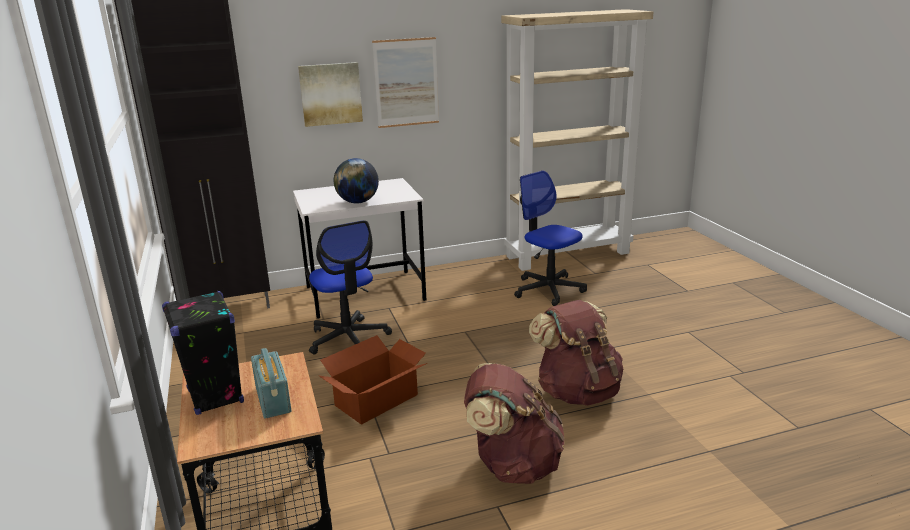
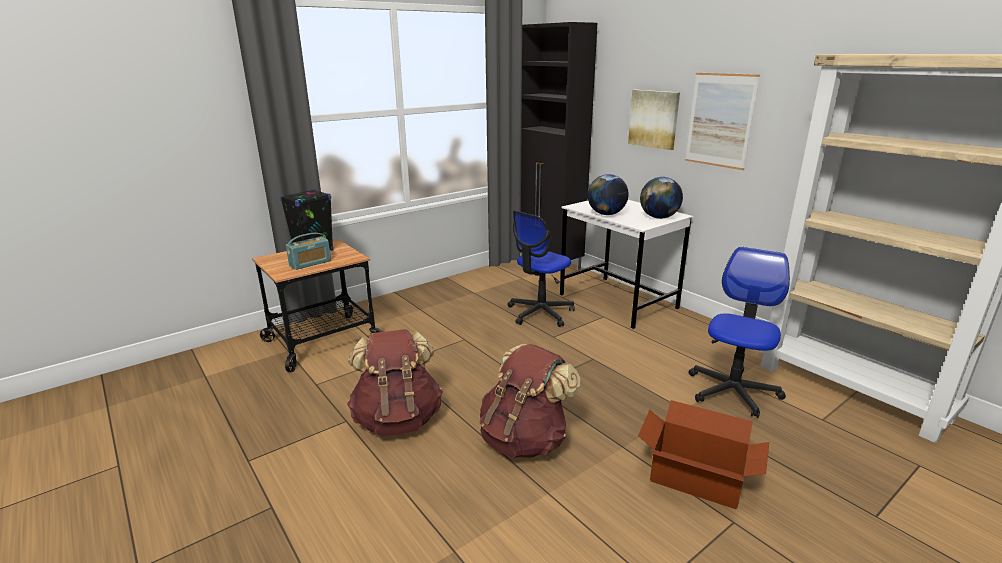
camera: 70 degrees right, 0 degrees up
(377, 400) = (461, 344): cardboard box -> cardboard box (697, 479)
(393, 188) = (659, 217): none -> globe

